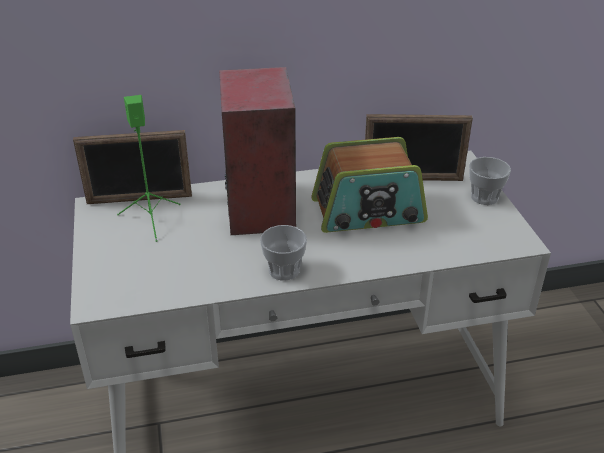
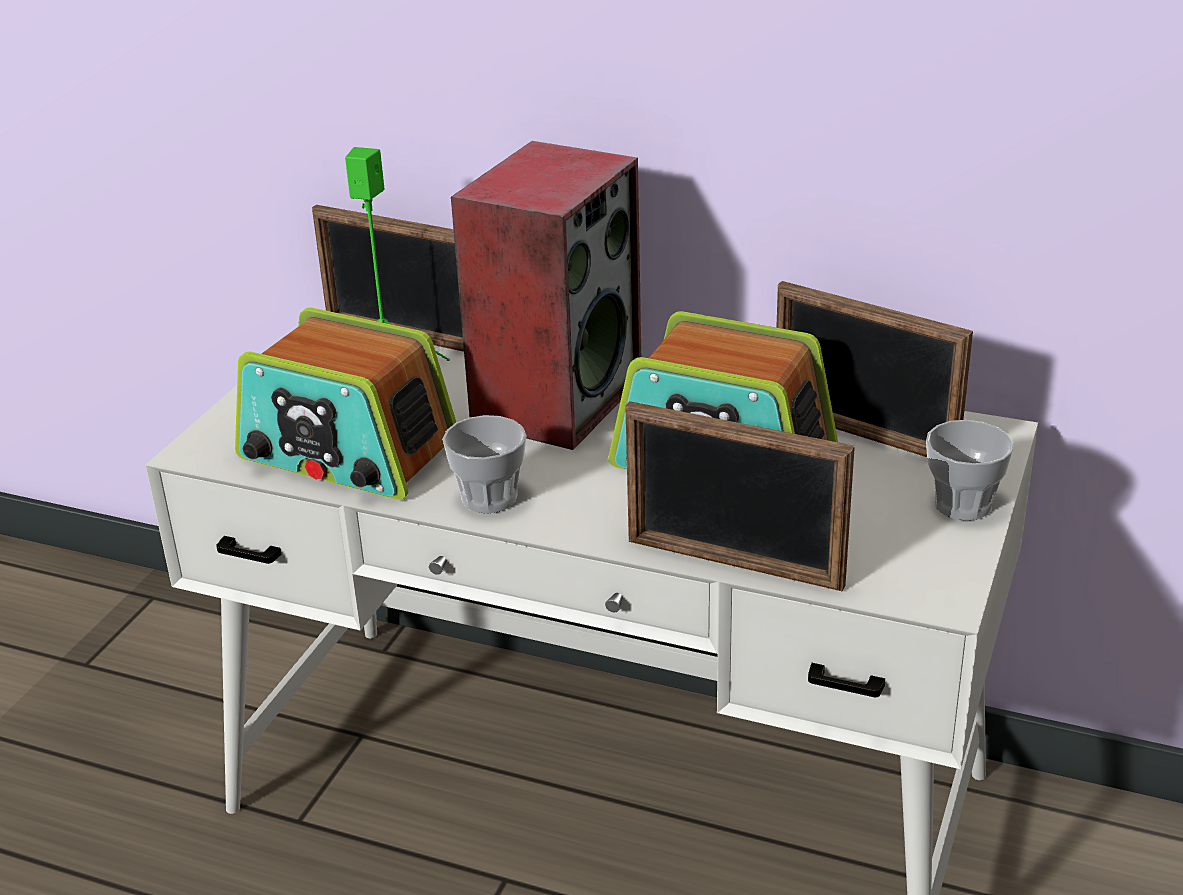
camera: 35 degrees right, 5 degrees down
(184, 274) = (348, 454): none -> radio
(428, 260) = (733, 564): none -> picture frame

